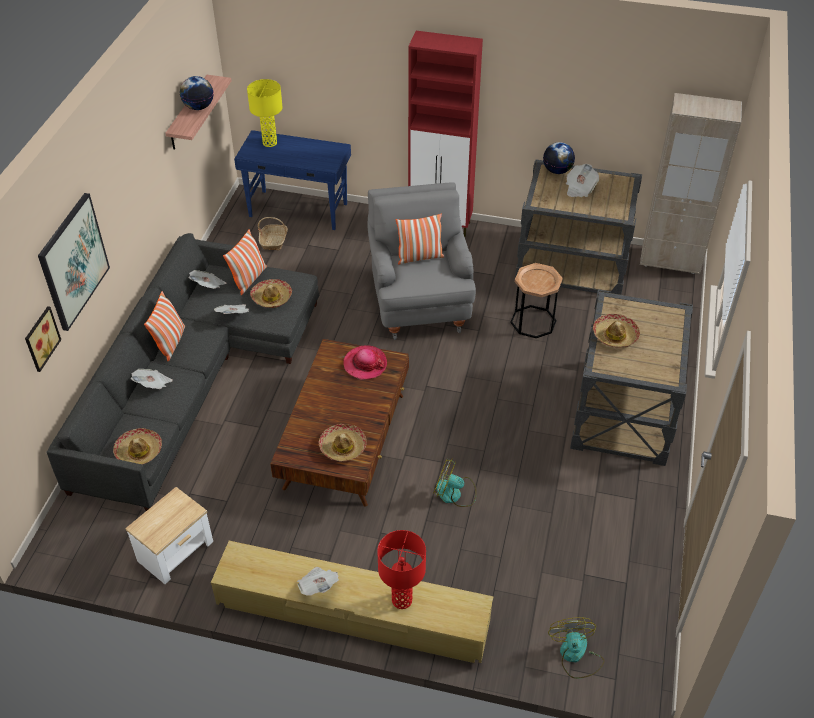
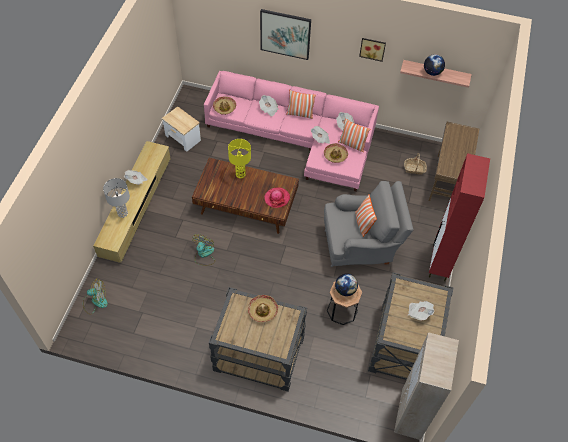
camera: 90 degrees right, 10 degrees up
(40, 338) = (244, 36): picture -> picture (372, 48)
(193, 375) = (298, 137): grey sofa -> pink sofa
(269, 142) = (466, 138): yellow table lamp -> yellow table lamp (240, 174)
(299, 210) = (447, 181): blue console table -> brown console table
(343, 447) = (216, 187): hat -> none
(401, 600) = (122, 213): red table lamp -> white table lamp
(557, 171) = (440, 300): globe -> globe (345, 290)

